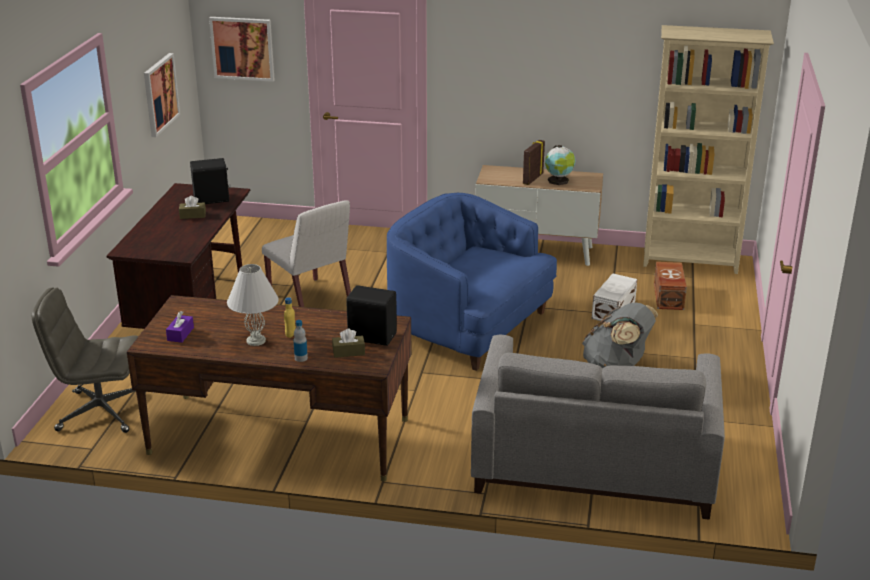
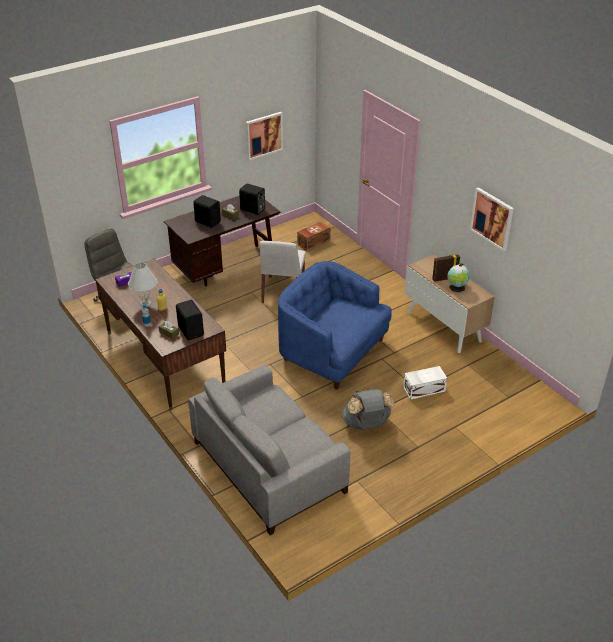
camera: 45 degrees right, 10 degrees up
(173, 232) = (208, 221): none -> black speaker
(242, 48) = (334, 120): picture -> picture (492, 218)
(468, 326) = (332, 352): blue armchair -> blue armchair turned 45 degrees counterclockwise
(667, 297) = (470, 400): brown storage box -> brown storage box (313, 242)
(691, 262) = (525, 387): beige bookcase -> none

